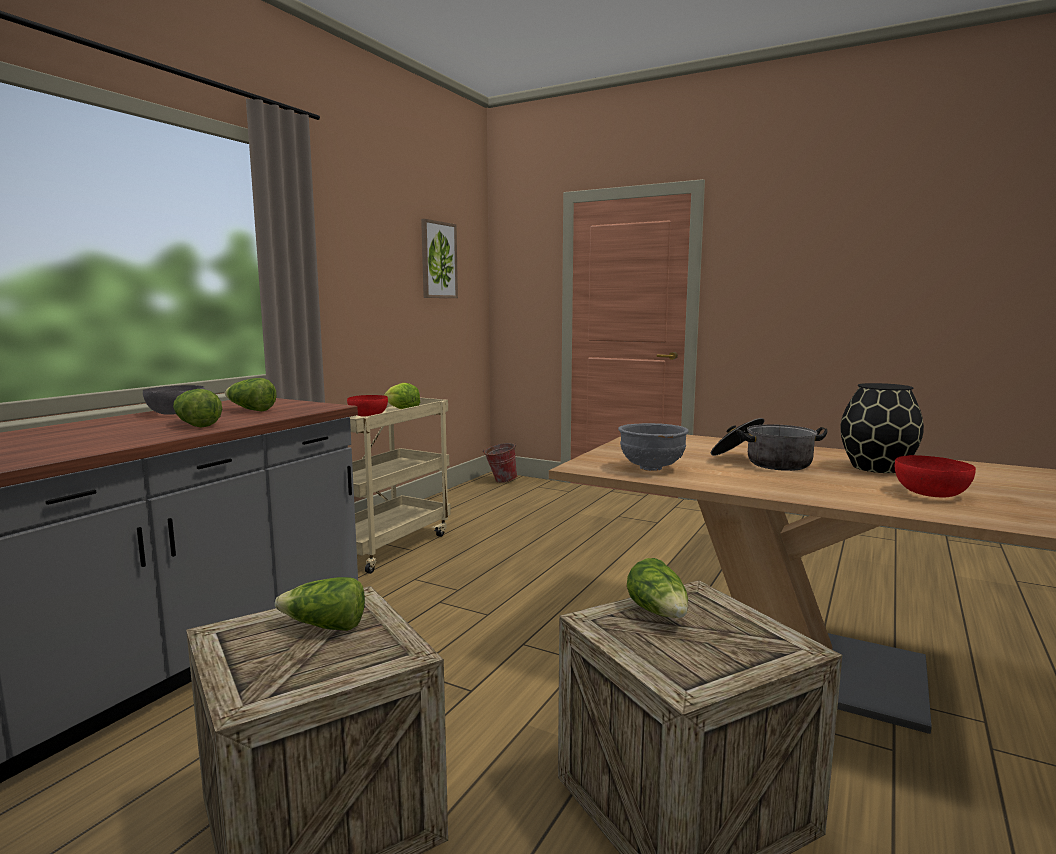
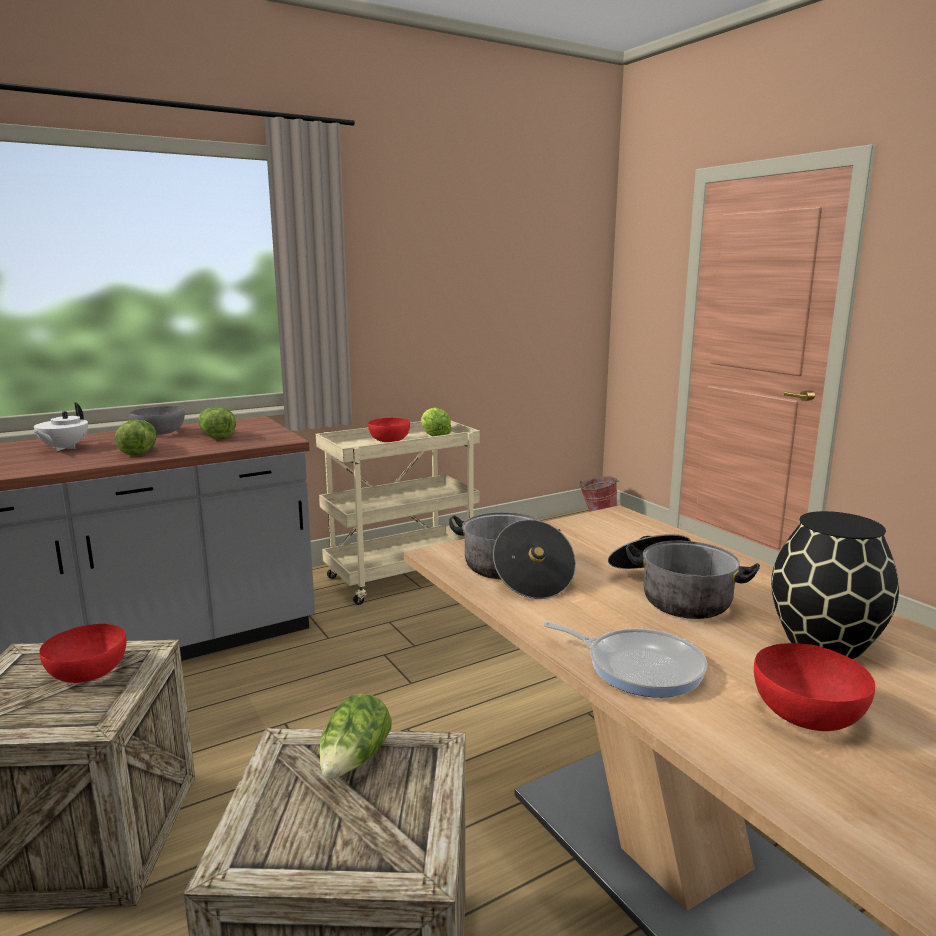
camera: 30 degrees right, 5 degrees up
(90, 431) = (63, 448): none -> white teapot
(325, 627) = (87, 673): lettuce -> red bowl
(438, 260) = (530, 261): picture -> none
(652, 468) = (513, 573): grey bowl -> cooking pot
(820, 493) = (639, 667): none -> frying pan

